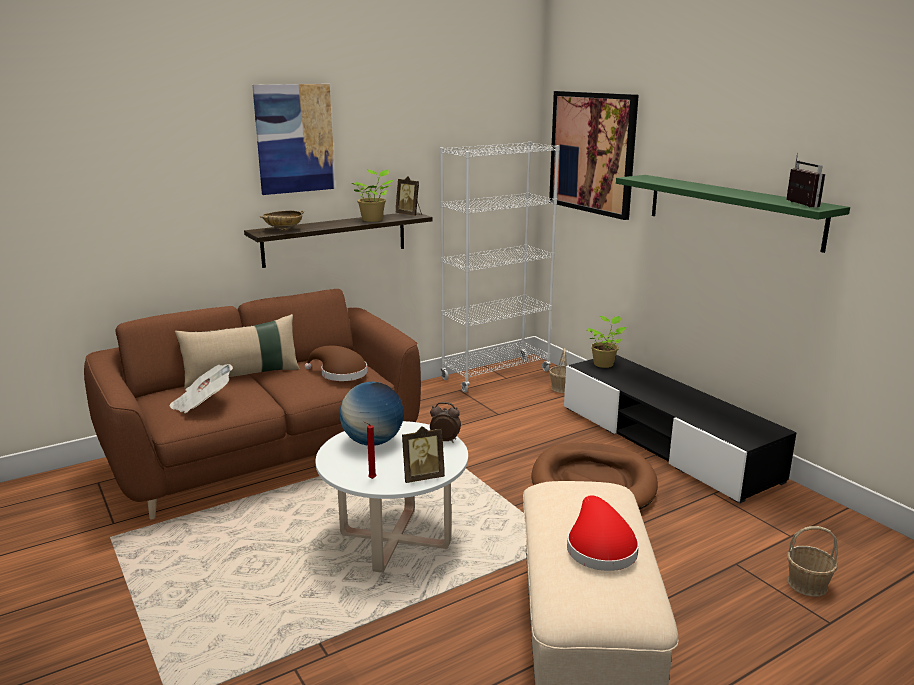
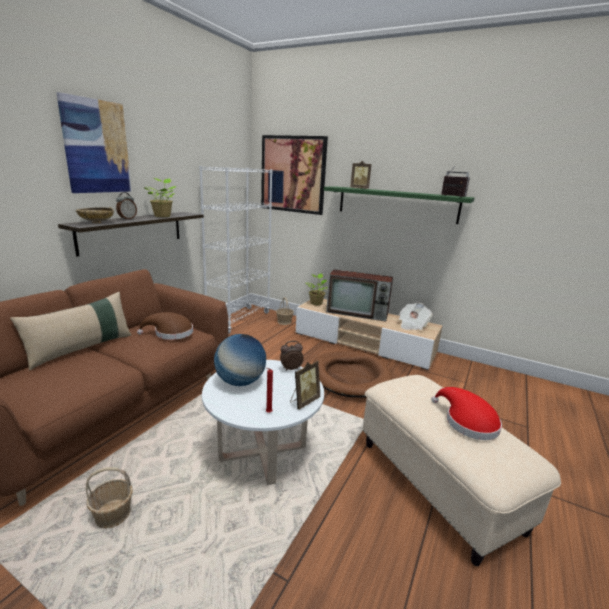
camera: 30 degrees left, 0 degrees up
(202, 404) = (61, 381): newspaper -> newspaper (412, 325)
(324, 224) = (127, 219): none -> alarm clock
(409, 215) = (185, 213): picture frame -> picture frame (359, 188)
(659, 389) = (358, 313): none -> television
(664, 442) = (363, 343): black tv stand -> beige tv stand
(807, 584) = (498, 407): basket -> basket (113, 515)

